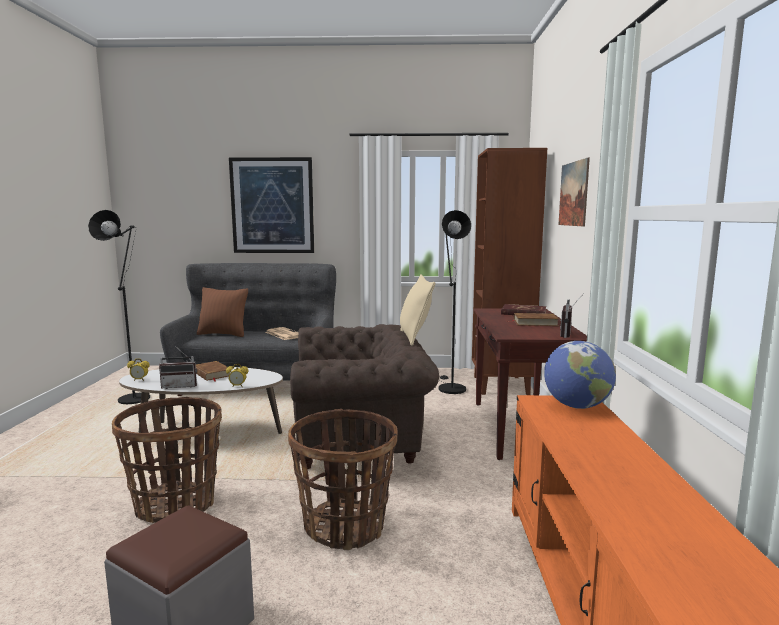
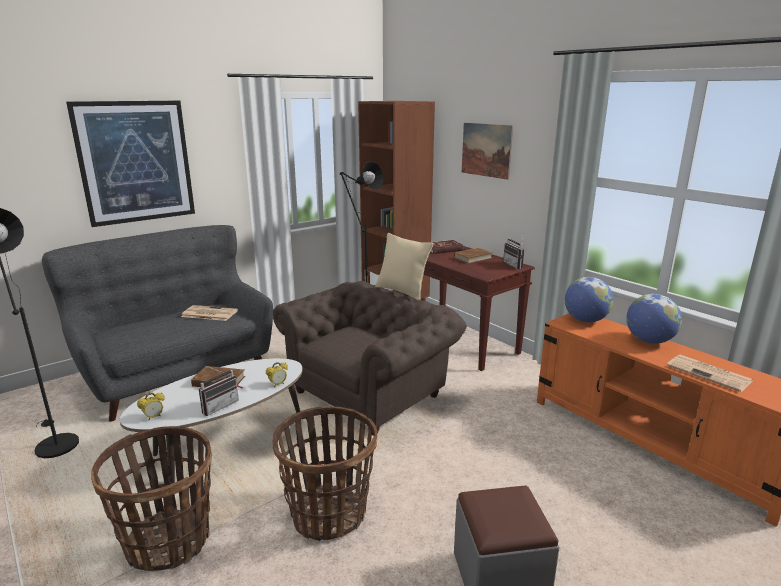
camera: 40 degrees left, 10 degrees up
(223, 334) = (133, 332): brown pillow -> none
(345, 526) = (471, 460): basket -> basket (169, 541)
(621, 447) = (649, 341): none -> globe
(632, 508) = (710, 373): none -> newspaper

